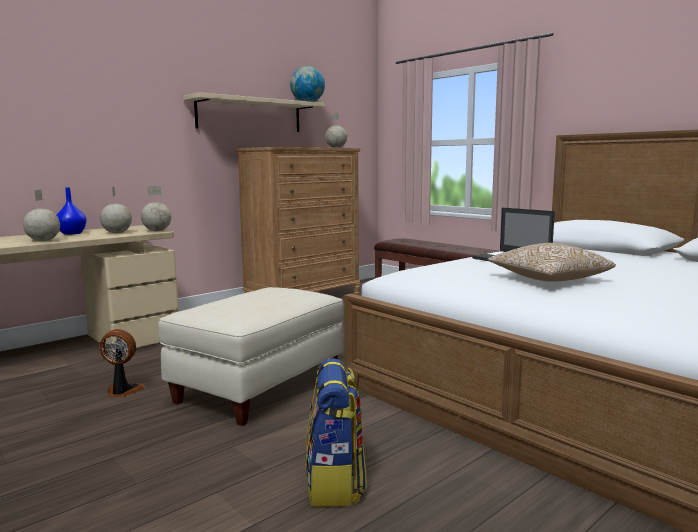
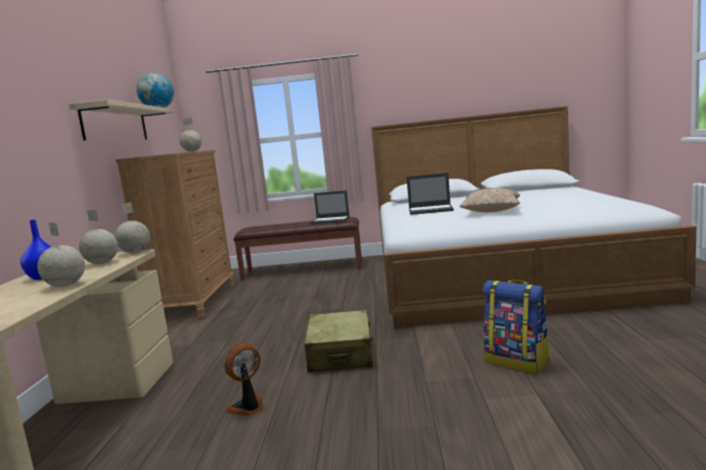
camera: 45 degrees left, 0 degrees up
(258, 387) = (341, 354): beige ottoman -> beige suitcase
(473, 250) = (330, 220): none -> laptop

